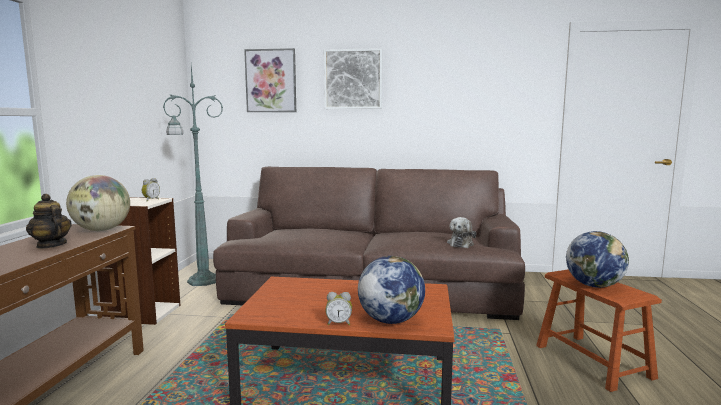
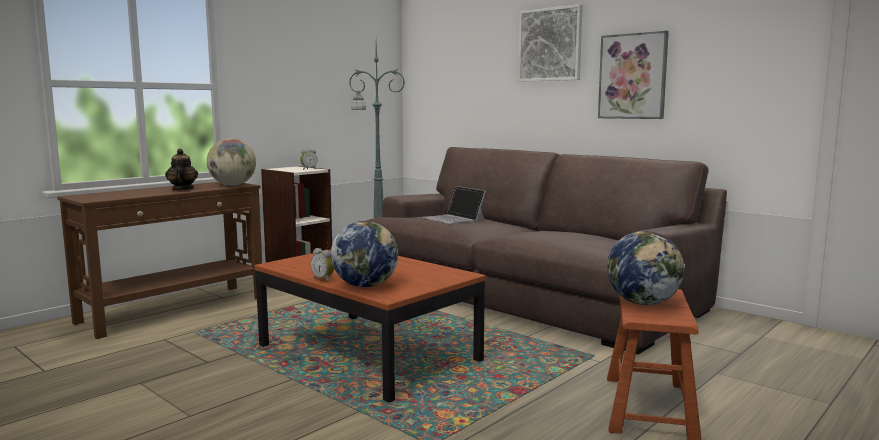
camera: 35 degrees right, 0 degrees up
(271, 81) = (470, 51): picture -> picture (633, 76)
(312, 232) = (454, 218): none -> laptop
(461, 243) = (586, 246): plush toy -> none

